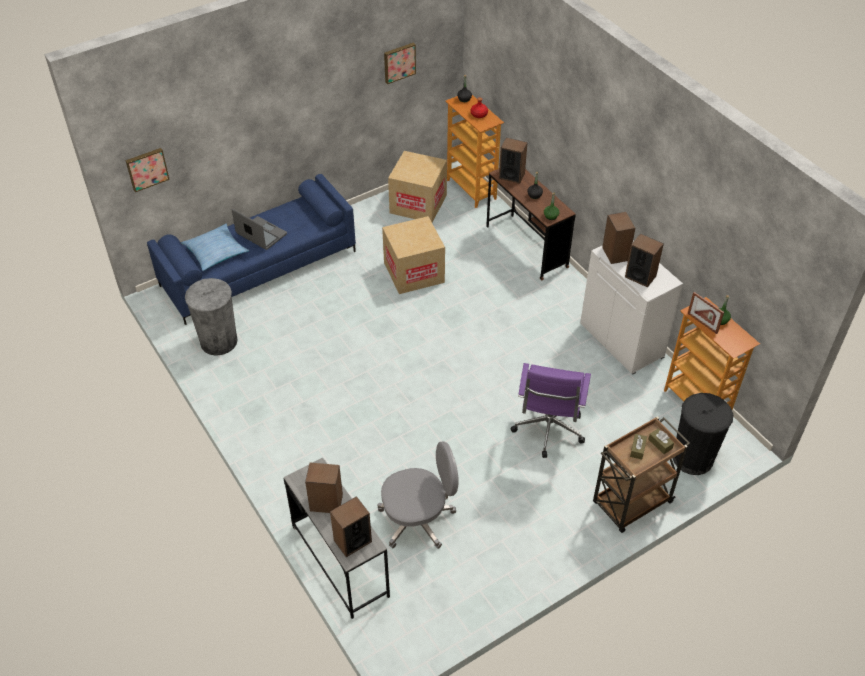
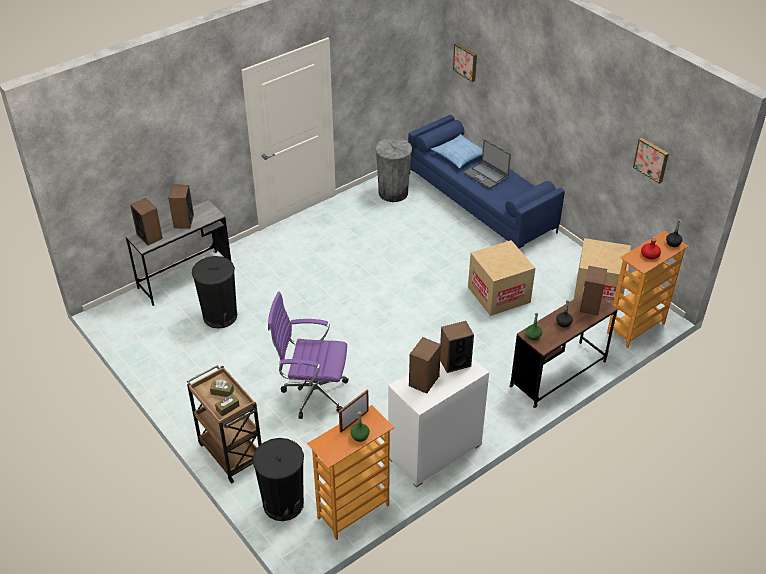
camera: 85 degrees right, 5 degrees down
(261, 234) = (486, 175): laptop -> laptop turned 105 degrees clockwise
(418, 519) = (220, 316): grey office chair -> black trash can

